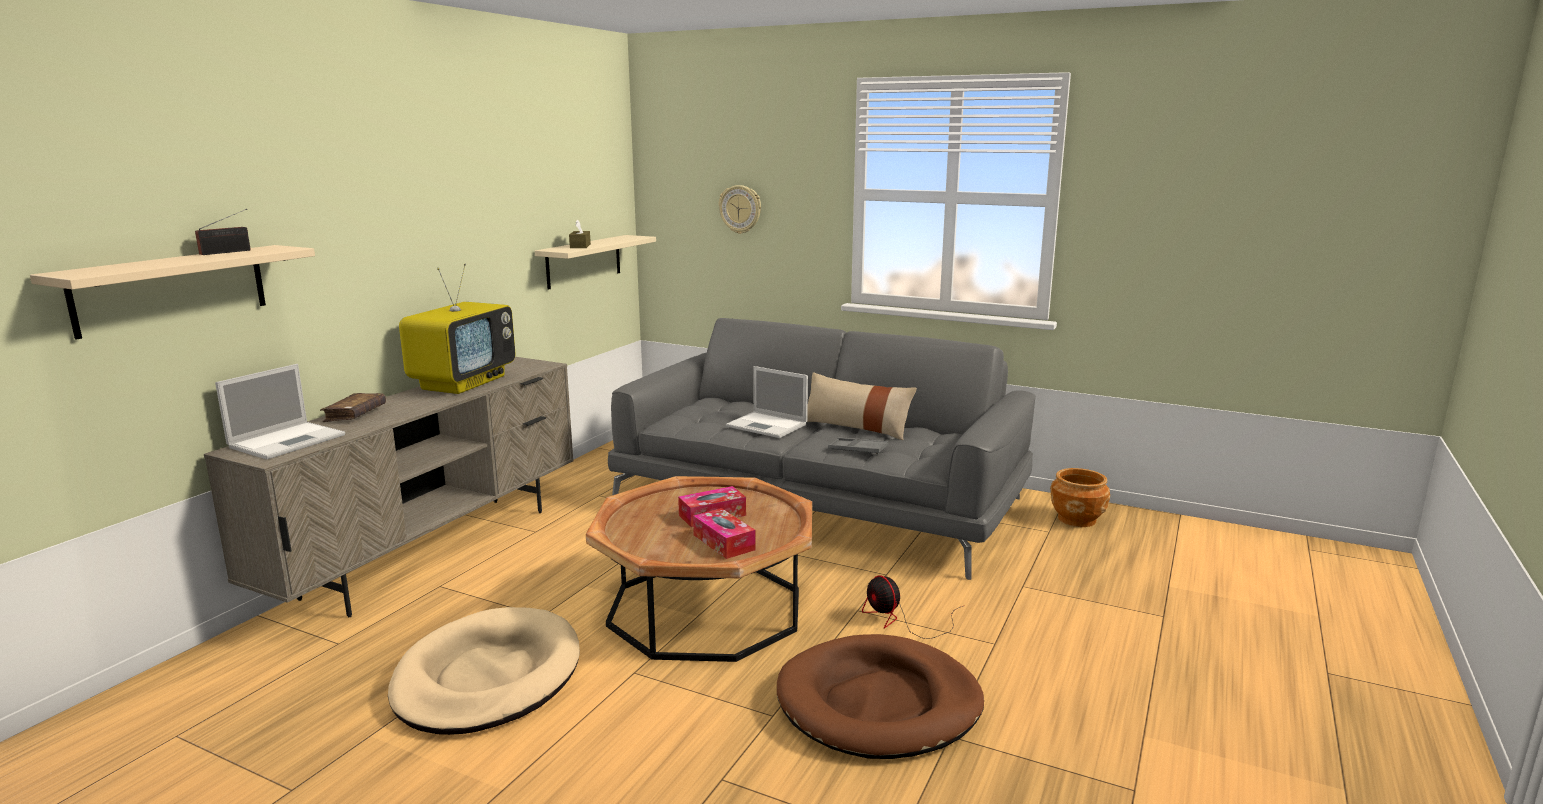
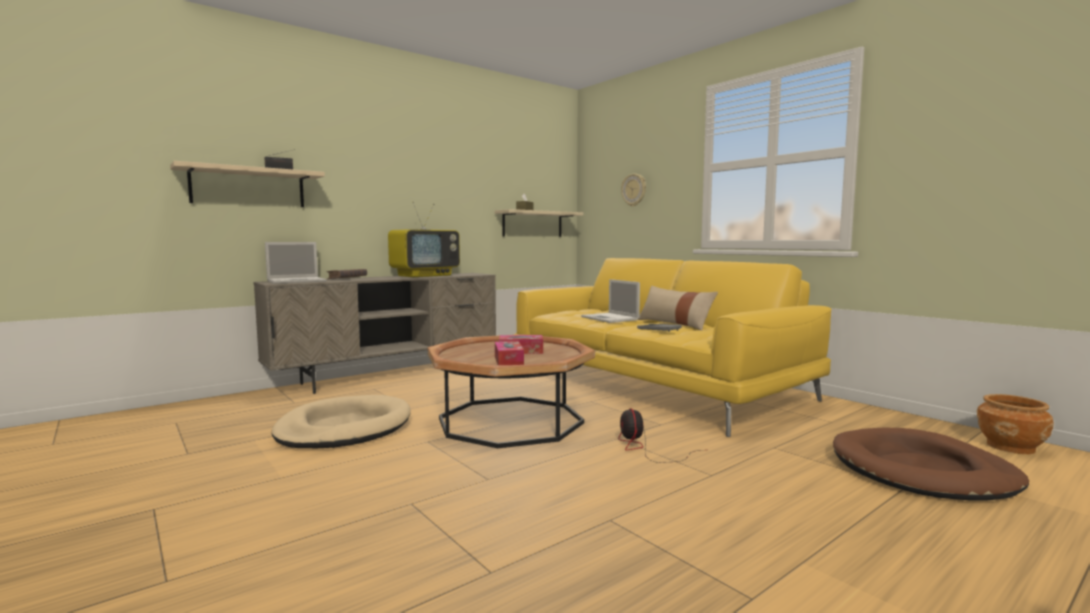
camera: 25 degrees right, 10 degrees down
(820, 502) = (652, 384): grey sofa -> yellow sofa
(879, 703) = (573, 489): brown dog bed -> brown dog bed (922, 471)
(1077, 519) = (867, 418): brown planter -> brown planter (1011, 447)

